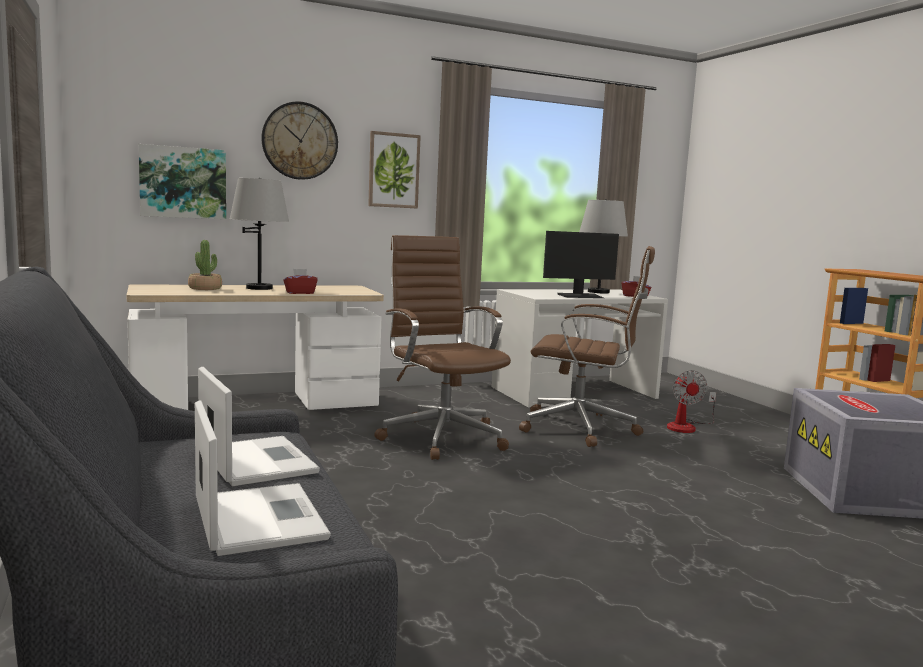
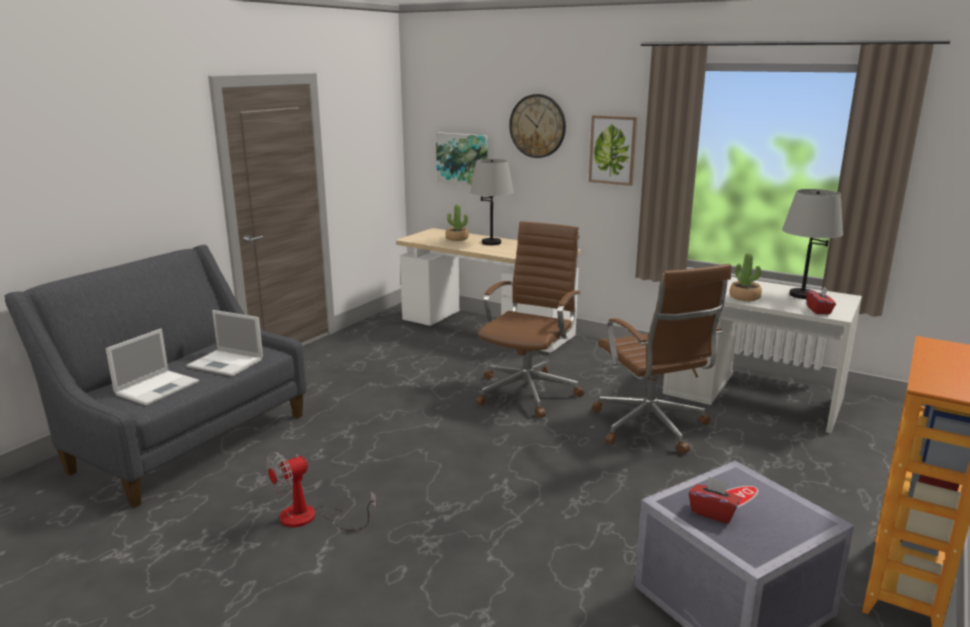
camera: 55 degrees right, 10 degrees up
(255, 461) = (227, 363): laptop -> laptop turned 90 degrees clockwise
(300, 293) = (498, 252): red tissue box -> red tissue box (713, 512)
(580, 296) = (744, 297): monitor -> potted plant
(686, 427) = (759, 468): fan -> fan (310, 518)

